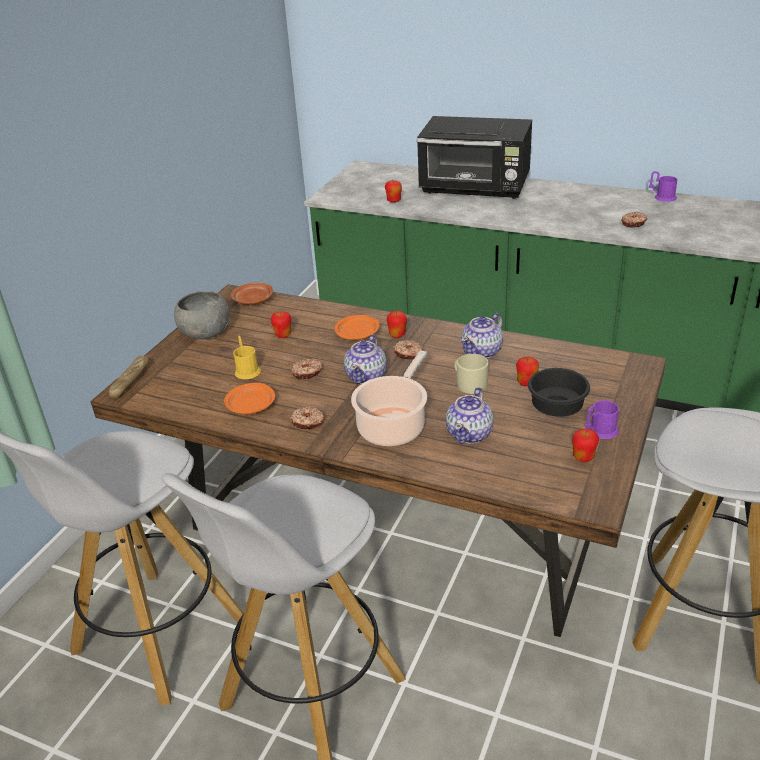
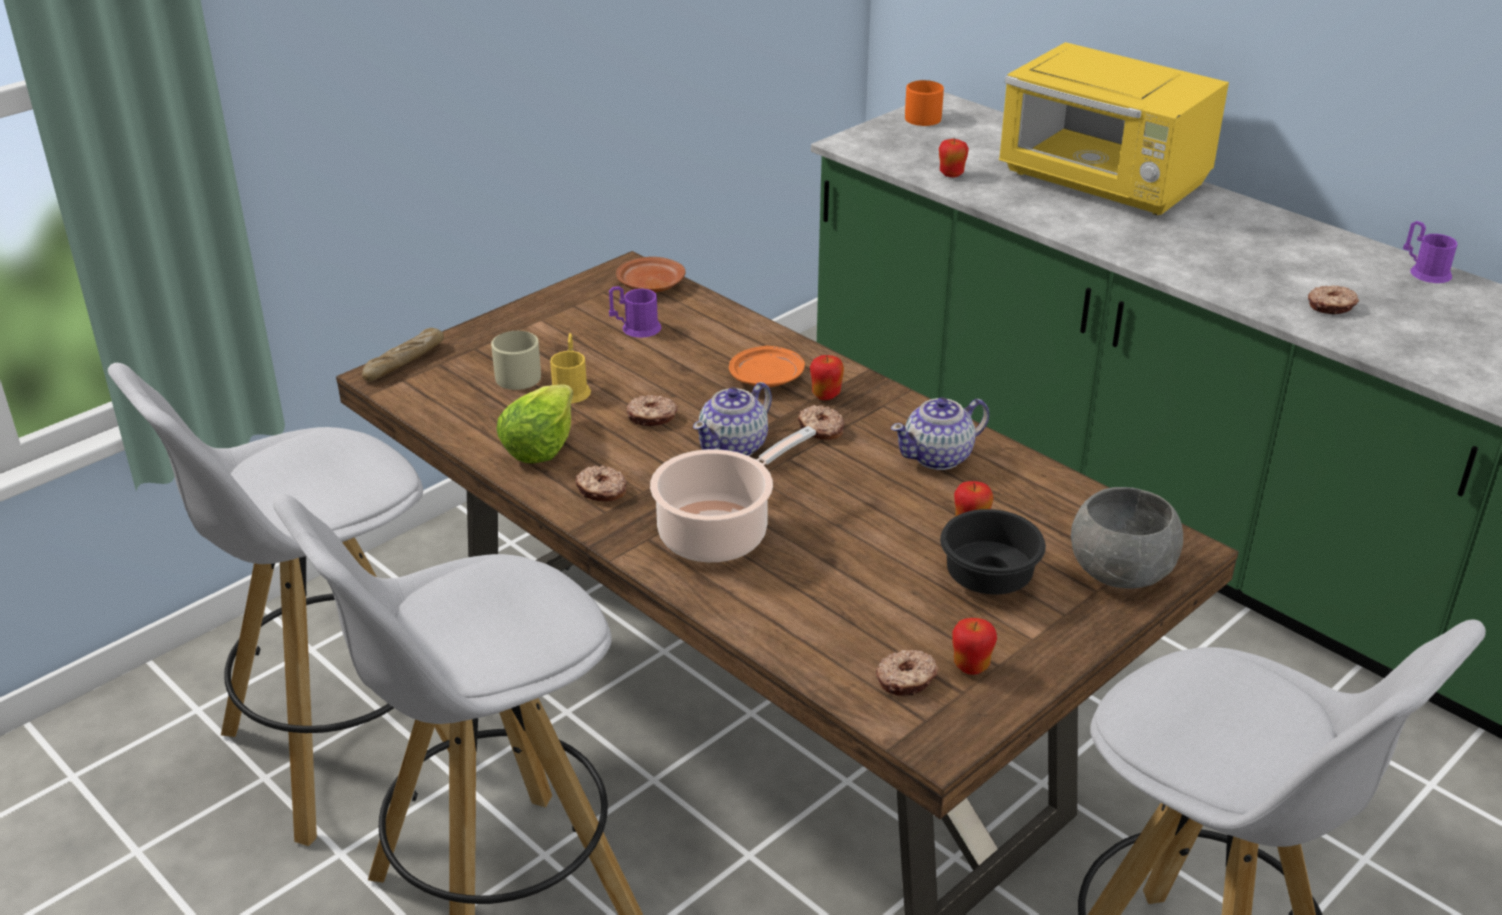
camera: 20 degrees right, 0 degrees up
(206, 333) = (551, 318): grey bowl -> grey bowl (1122, 571)
(251, 406) = (540, 445): orange plate -> lettuce
(283, 335) = (657, 350): apple -> none
(356, 175) = (924, 117): none -> orange mug
(469, 383) = (880, 500): beige mug -> beige mug (516, 374)
(470, 433) = (824, 577): teapot -> none
(476, 188) = (1104, 183): black microwave -> yellow microwave
(556, 476) = (906, 680): none -> donut
(599, 431) = (1029, 634): purple mug -> purple mug (635, 328)

